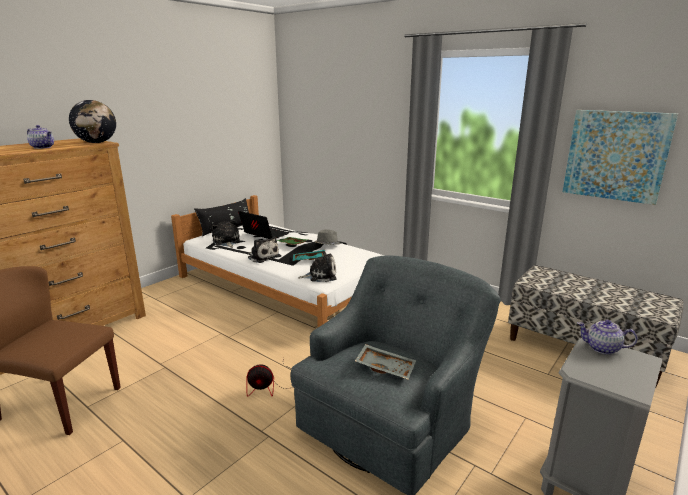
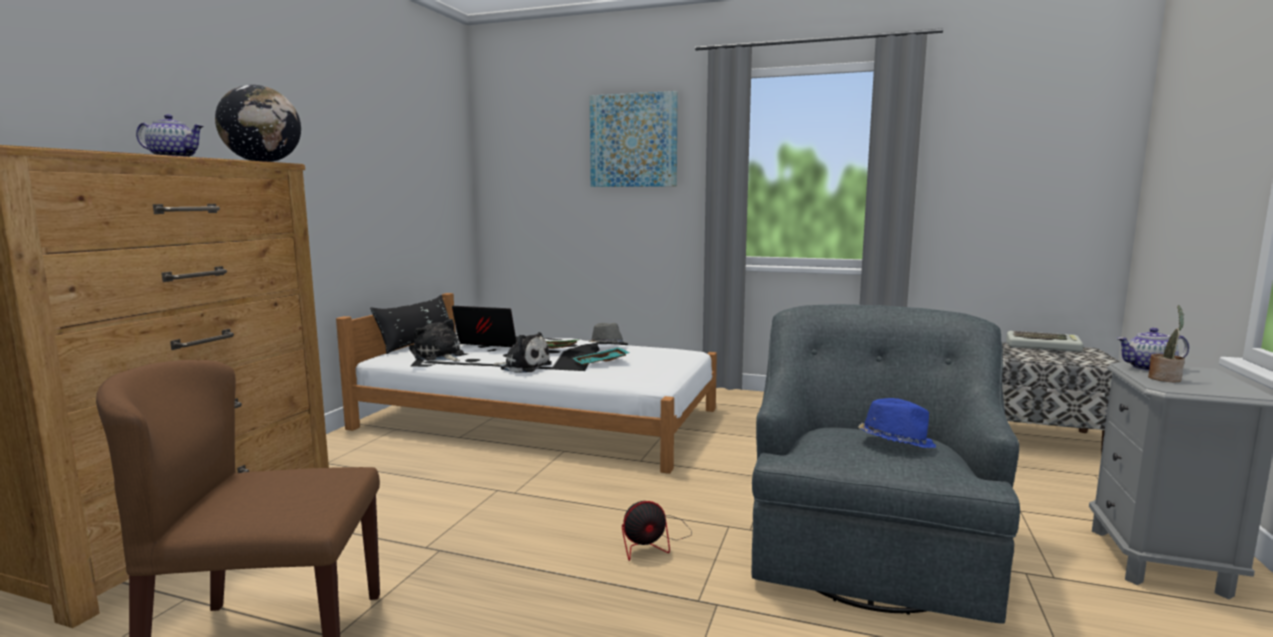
camera: 20 degrees left, 10 degrees down
(320, 276) = (641, 377): plush toy -> none
(385, 367) = (895, 442): grey tray -> blue hat
(594, 362) = (1165, 378): none -> potted plant
(616, 155) = (987, 186): picture -> picture (633, 140)
(633, 291) = (1043, 347): none -> keyboard

